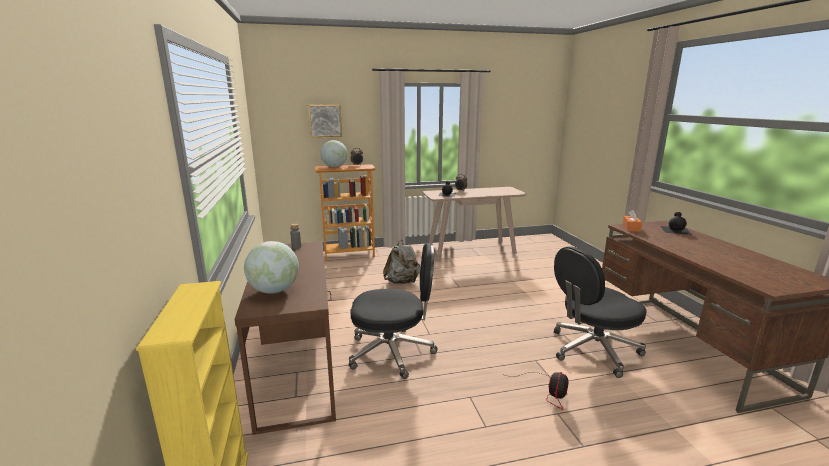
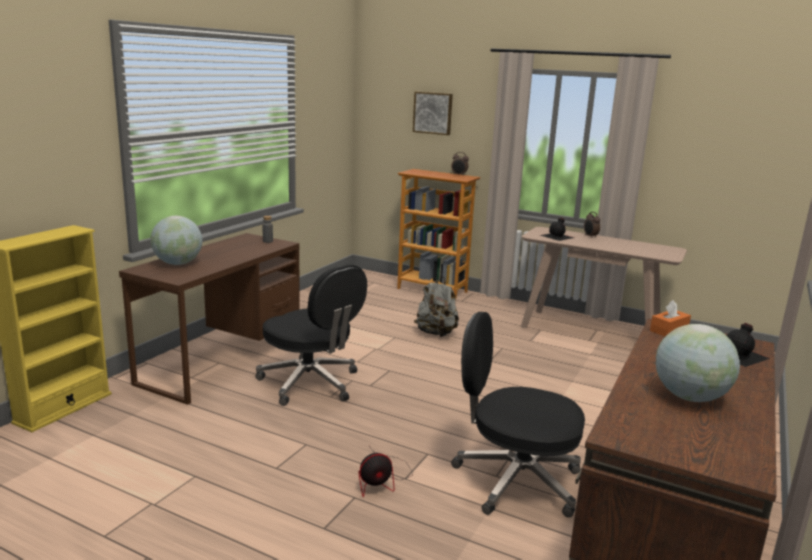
camera: 40 degrees right, 0 degrees up
(334, 167) = (429, 172): globe -> globe (689, 397)

